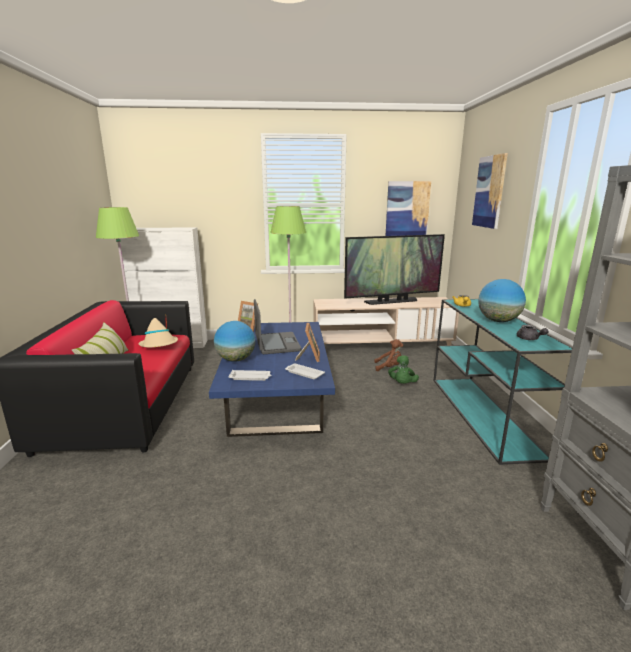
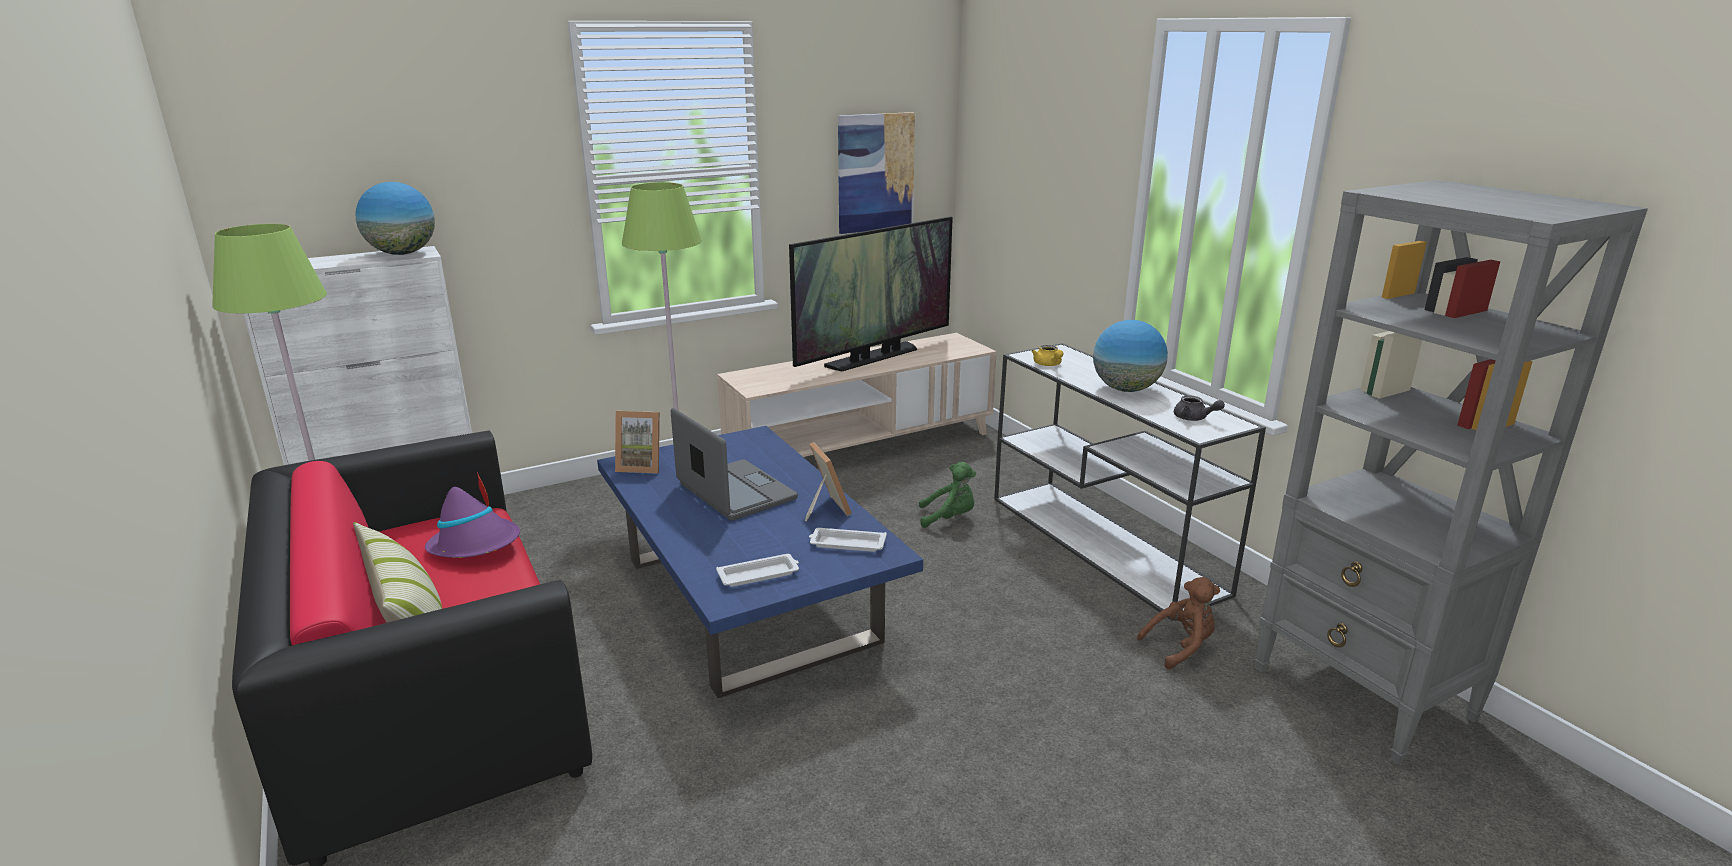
camera: 25 degrees left, 5 degrees up
(159, 345) = (476, 545): beige hat -> purple hat
(235, 360) = (690, 544): globe -> globe (402, 254)
(389, 367) = (905, 489): brown plush toy -> brown plush toy (1180, 647)
(402, 384) = (949, 518): green plush toy -> green plush toy turned 75 degrees counterclockwise
(483, 415) = (1105, 544): turquoise console table -> white console table
(489, 192) = (1042, 144): picture -> none

